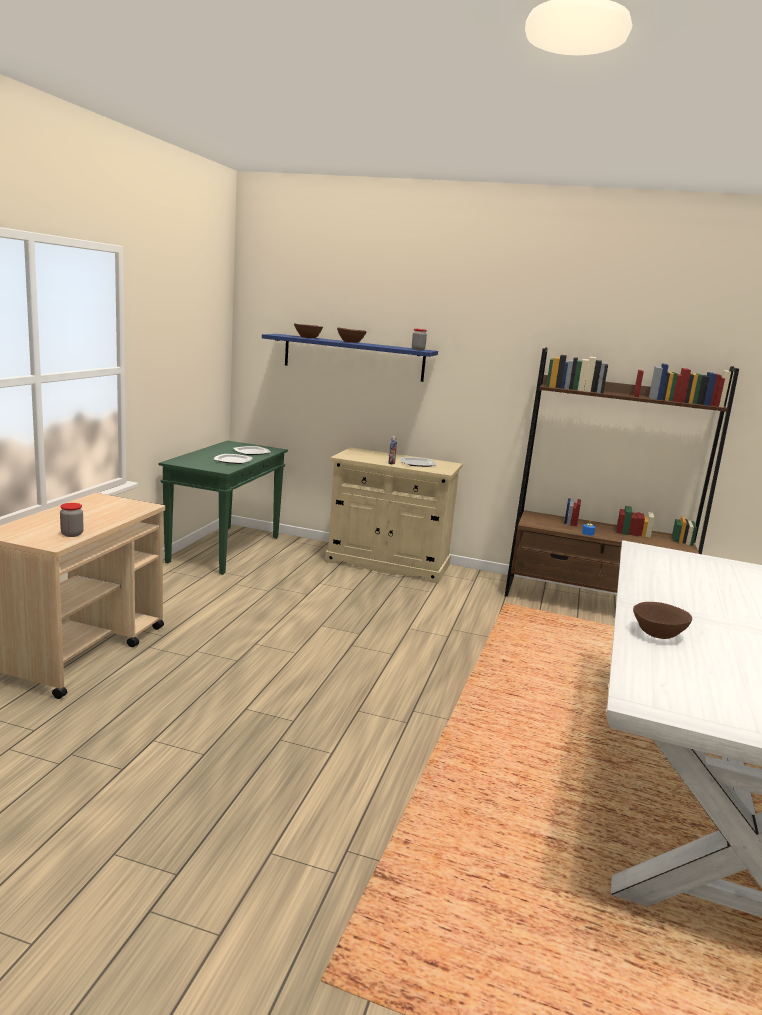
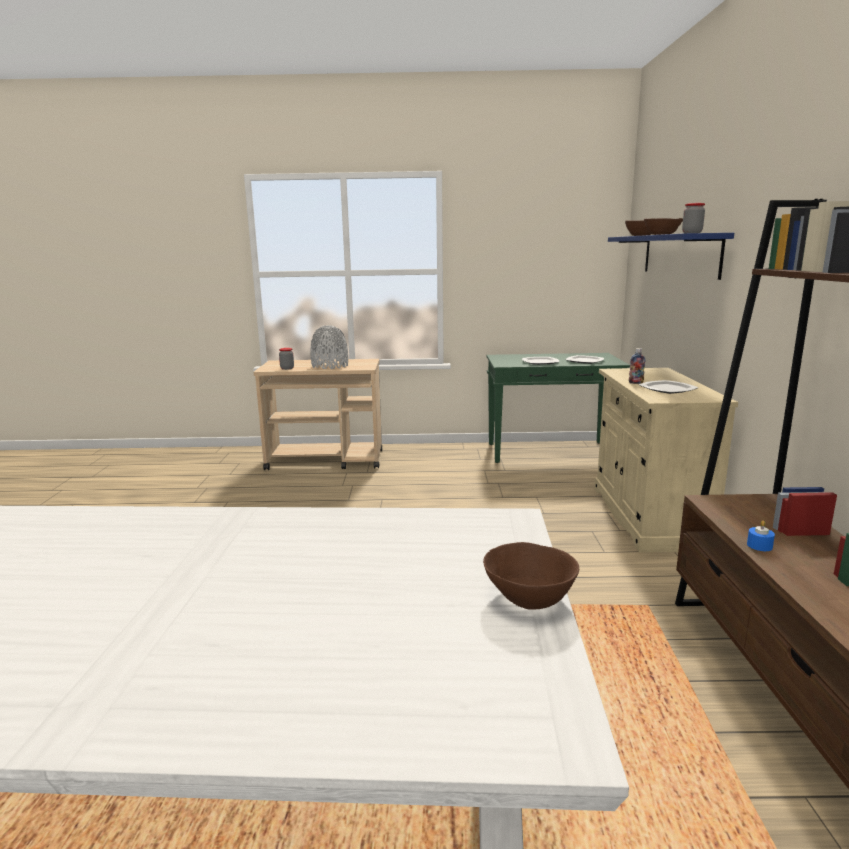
camera: 75 degrees right, 0 degrees up
(102, 516) = (330, 366): none -> grey vase
(657, 633) = (138, 527): brown bowl -> brown bowl (530, 597)

